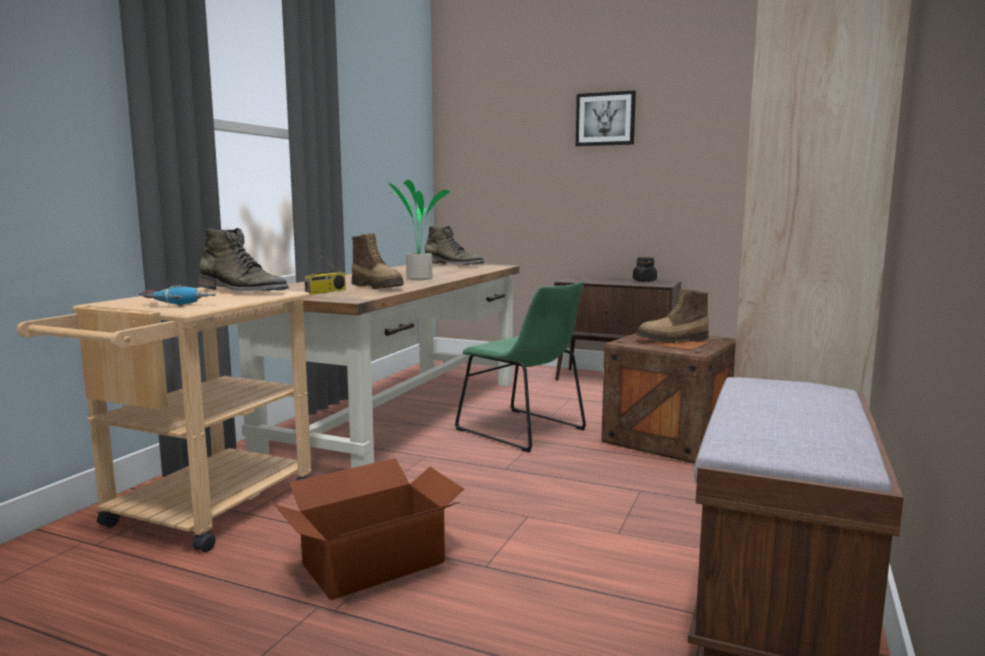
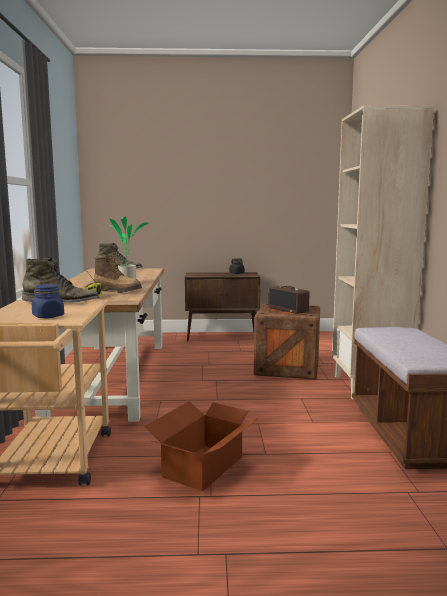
camera: 25 degrees left, 0 degrees up
(177, 304) = (48, 316): power drill -> blue jar
(524, 431) = (203, 375): green chair -> none
(605, 119) = (205, 171): picture -> none
(673, 340) = (289, 310): boot -> radio

